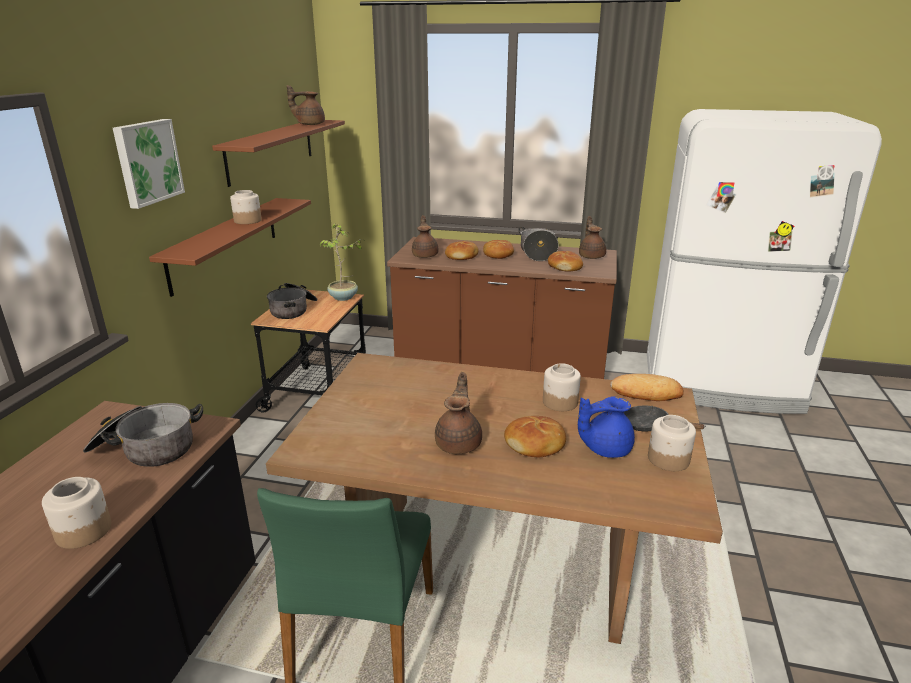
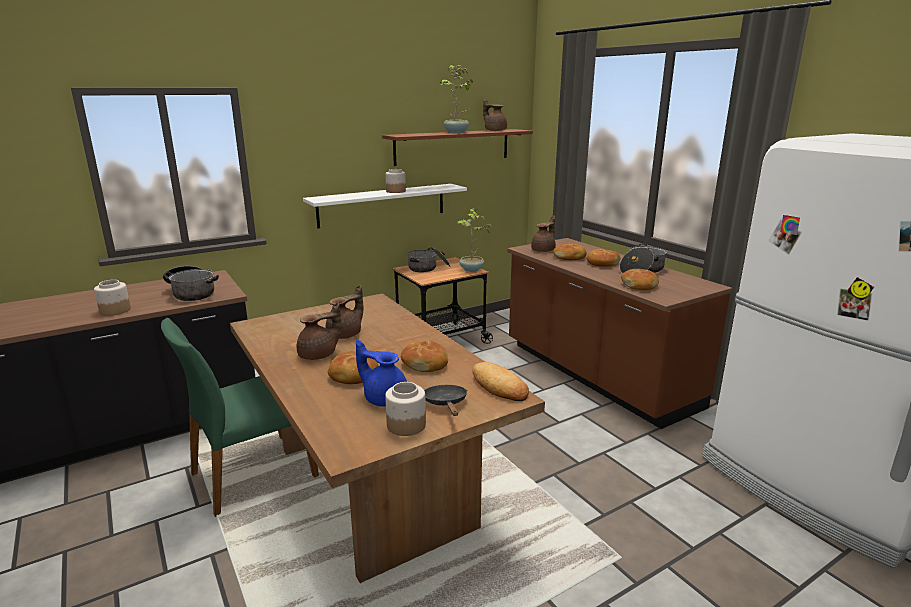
camera: 45 degrees right, 5 degrees down
(147, 162) = (314, 137): picture -> none
(225, 243) = (382, 205): brown shelf -> white shelf
(286, 132) = (456, 132): none -> potted plant
(559, 402) = (425, 363): jar -> bread
(591, 256) = (689, 285): brown teapot -> brown teapot (346, 334)

